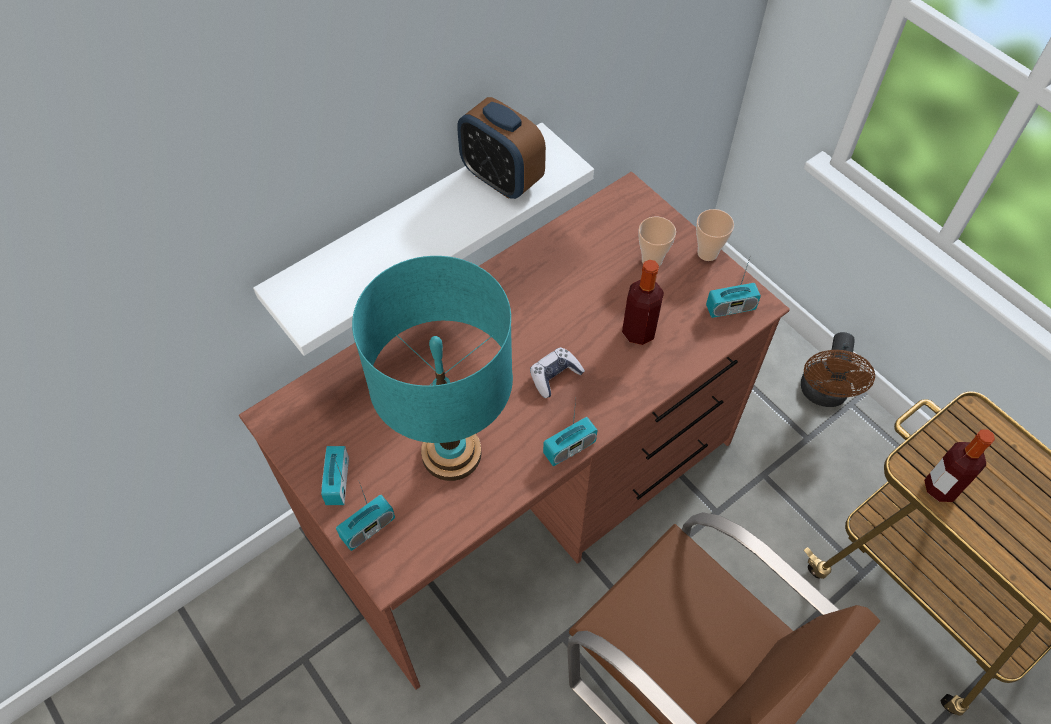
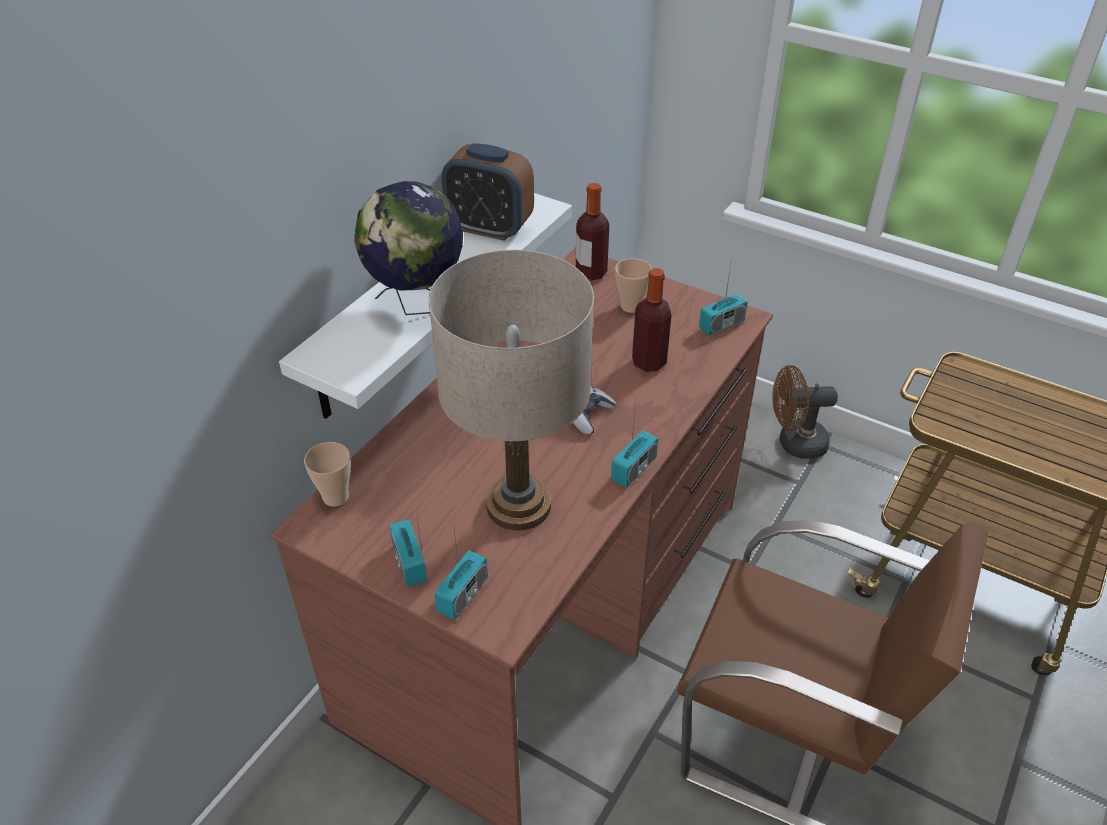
camera: 20 degrees left, 15 degrees down
(395, 255) = (417, 304): none -> globe
(452, 454) = (519, 506): turquoise table lamp -> beige table lamp
(707, 253) = (678, 290): cup -> cup (335, 497)
(823, 394) = (794, 443): brown fan -> brown fan turned 90 degrees clockwise
(941, 487) = (968, 428): bottle -> bottle (591, 273)

